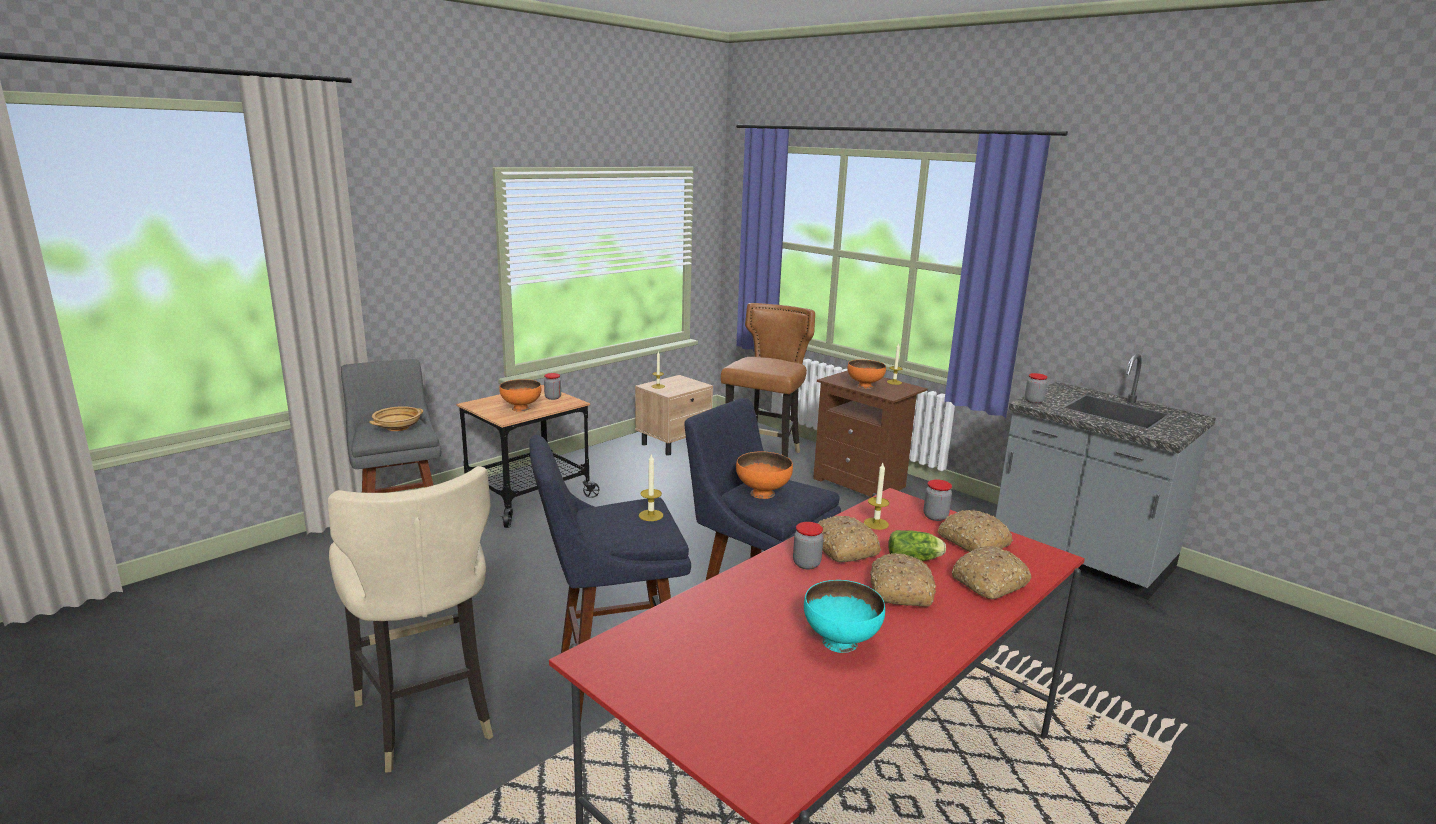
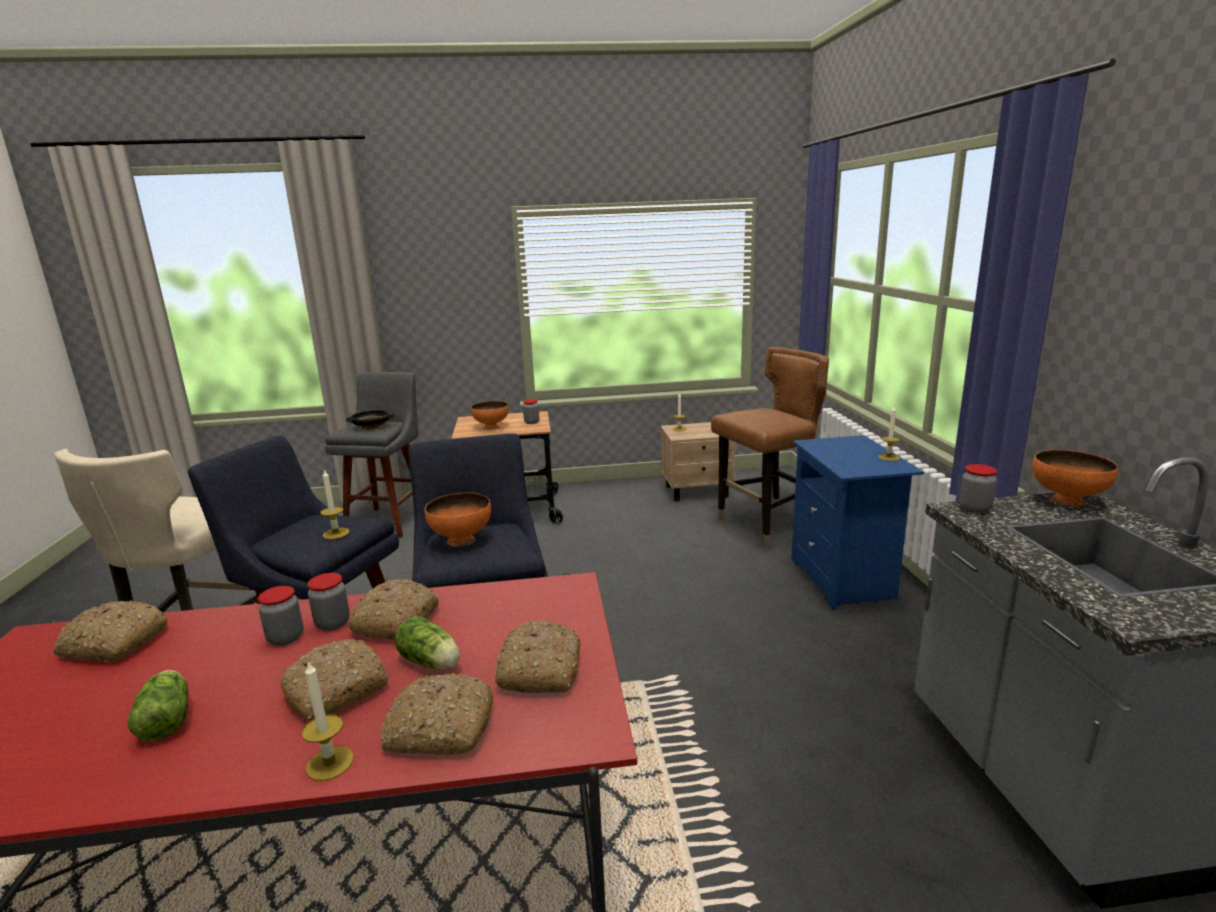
camera: 40 degrees right, 0 degrees up
(397, 427) = (371, 427): beige bowl -> black bowl
(681, 632) = (113, 644): none -> bread
(841, 643) = (167, 718): turquoise bowl -> lettuce
(862, 483) = (844, 580): brown nightstand -> blue nightstand
(864, 386) = (837, 456): orange bowl -> orange bowl (1066, 501)
(876, 523) = (488, 607): candle -> candle (330, 763)
(935, 516) = (567, 622): jar -> jar (285, 638)

